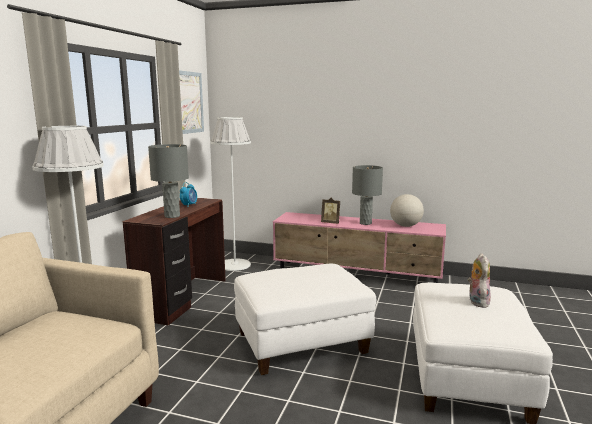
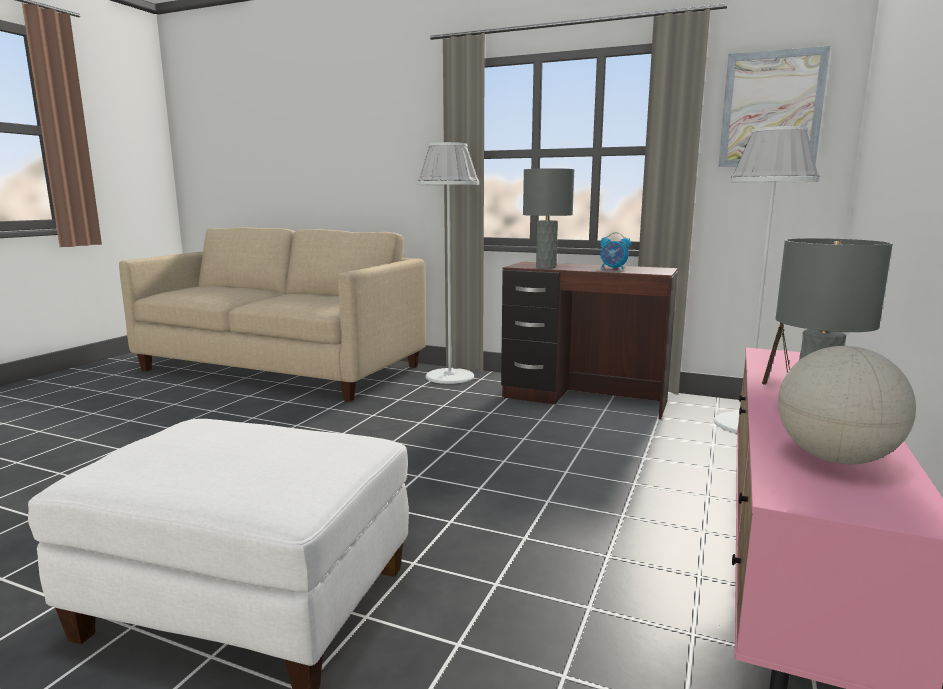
camera: 95 degrees right, 0 degrees up
(302, 343) = (435, 467): white ottoman -> none
(476, 302) = (241, 455): plush toy -> none

